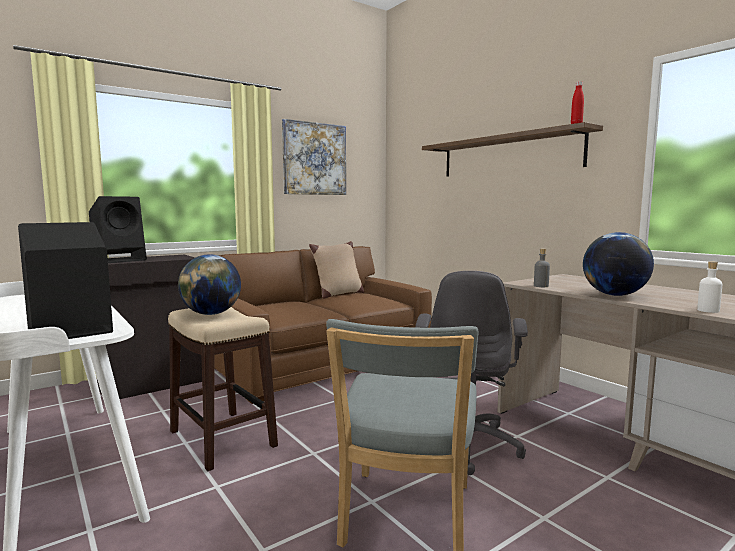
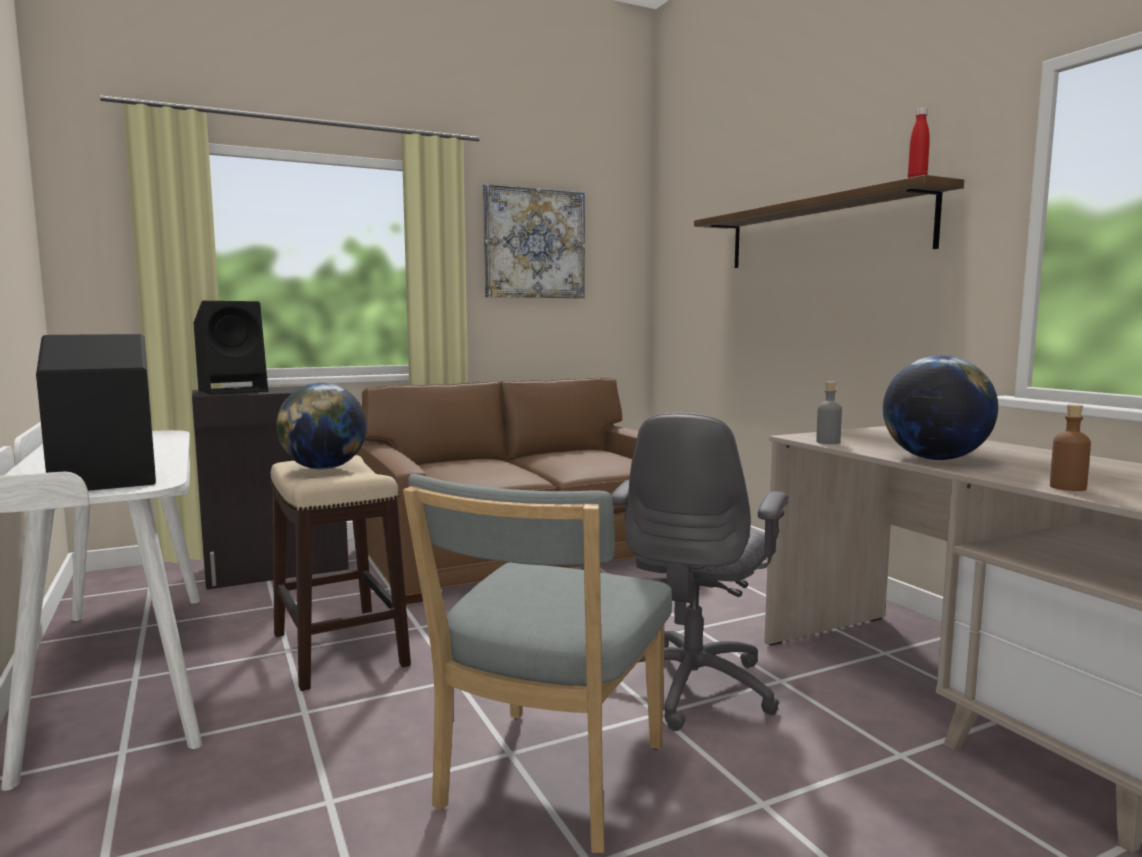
camera: 10 degrees right, 0 degrees up
(338, 294) = (558, 451): beige pillow -> none
(708, 310) = (1067, 487): white bottle -> brown bottle

